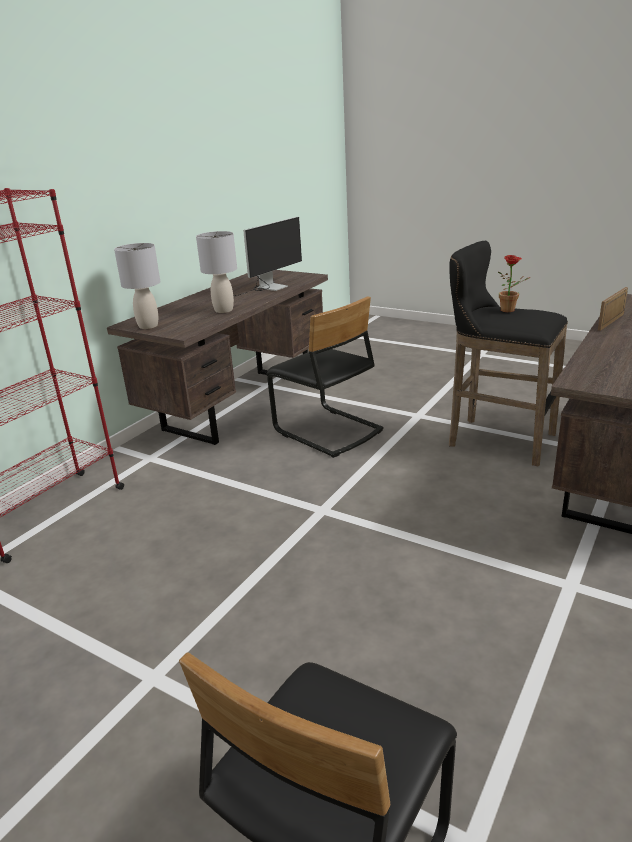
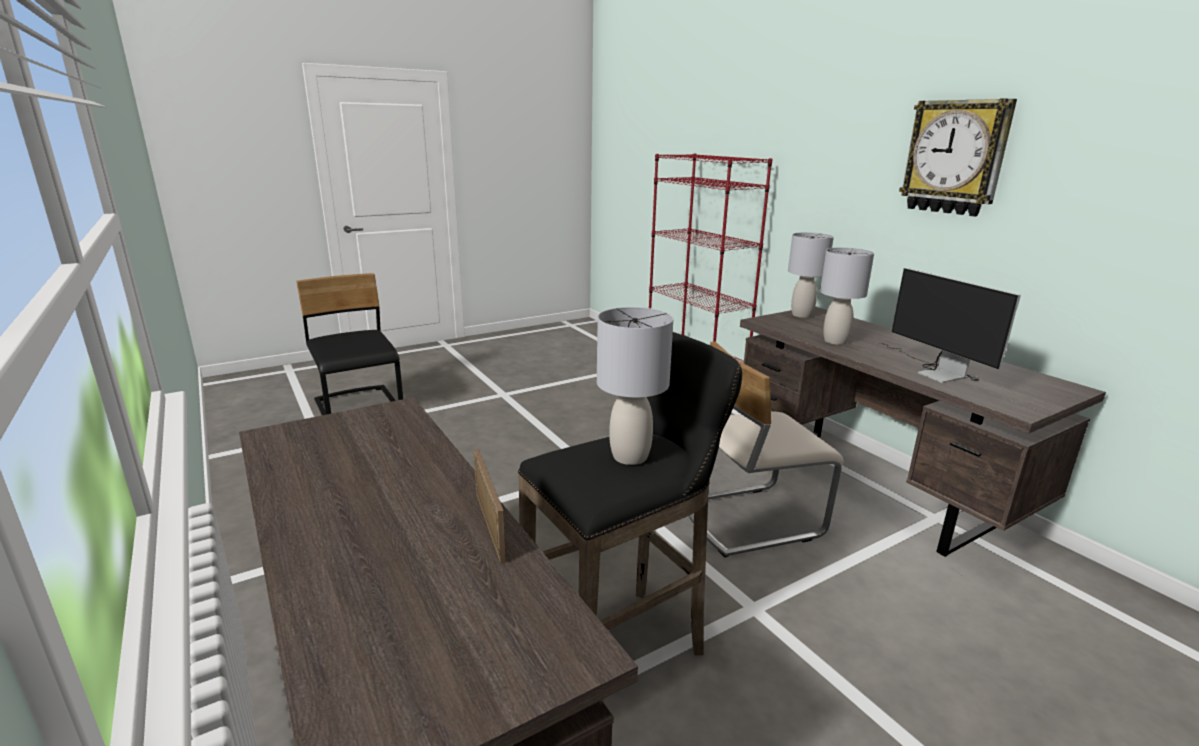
camera: 115 degrees right, 5 degrees down
(160, 154) = (955, 157): none -> wall clock
(327, 431) = (750, 518): black chair -> beige chair
(510, 310) = (629, 456): potted plant -> grey table lamp

